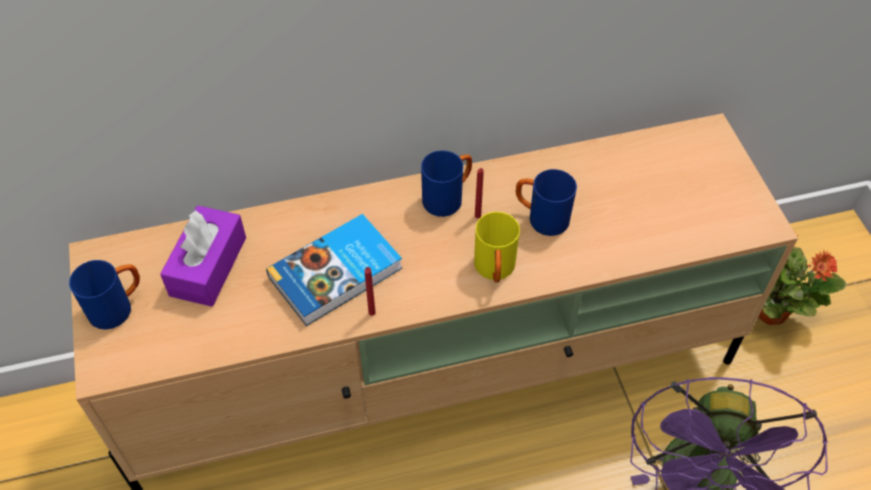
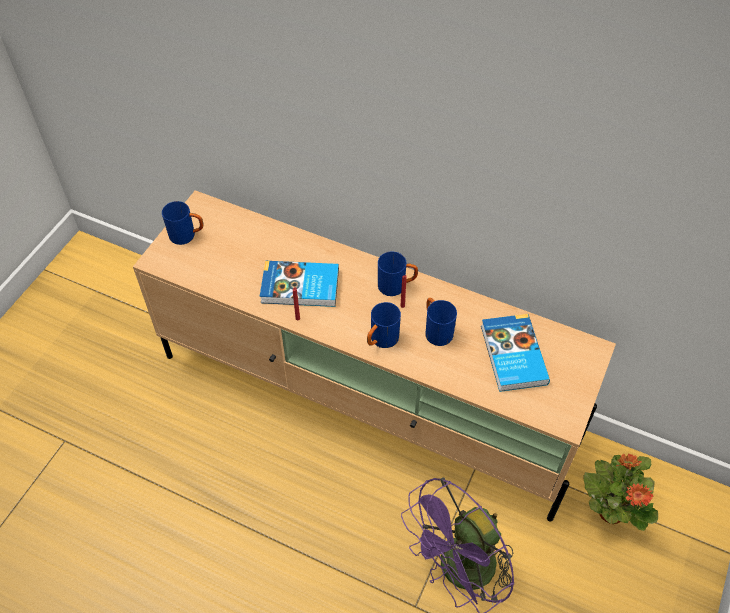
camera: 40 degrees right, 0 degrees up
(208, 266) = (244, 242): purple tissue box -> none
(495, 271) = (381, 341): yellow mug -> blue mug
(644, 192) = (512, 355): none -> book

